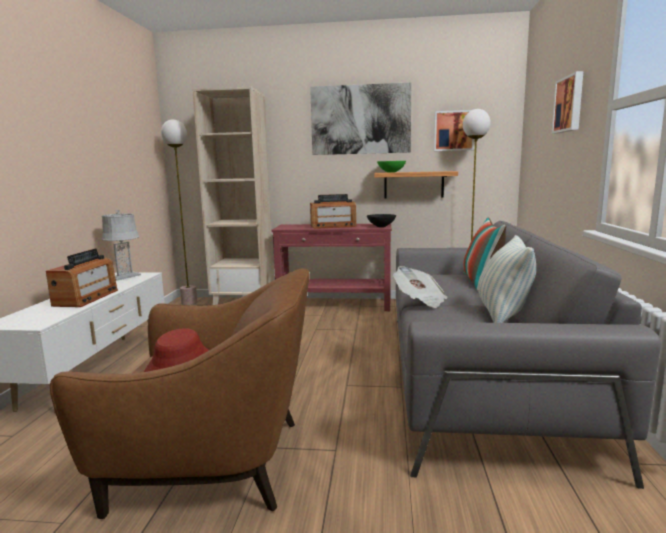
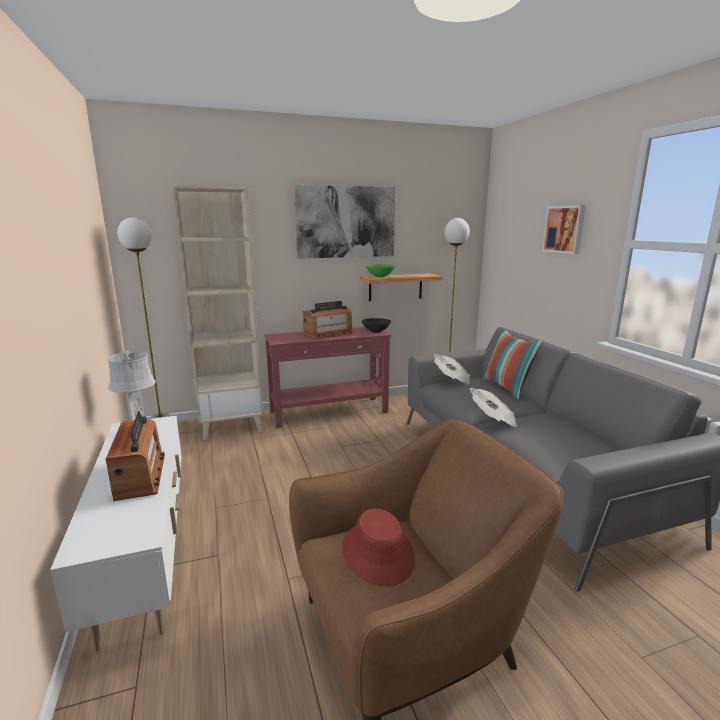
camera: 25 degrees left, 5 degrees up
(429, 271) = (452, 379): none -> newspaper
(453, 131) = (430, 235): picture -> none
(503, 315) = (573, 426): pillow -> none

